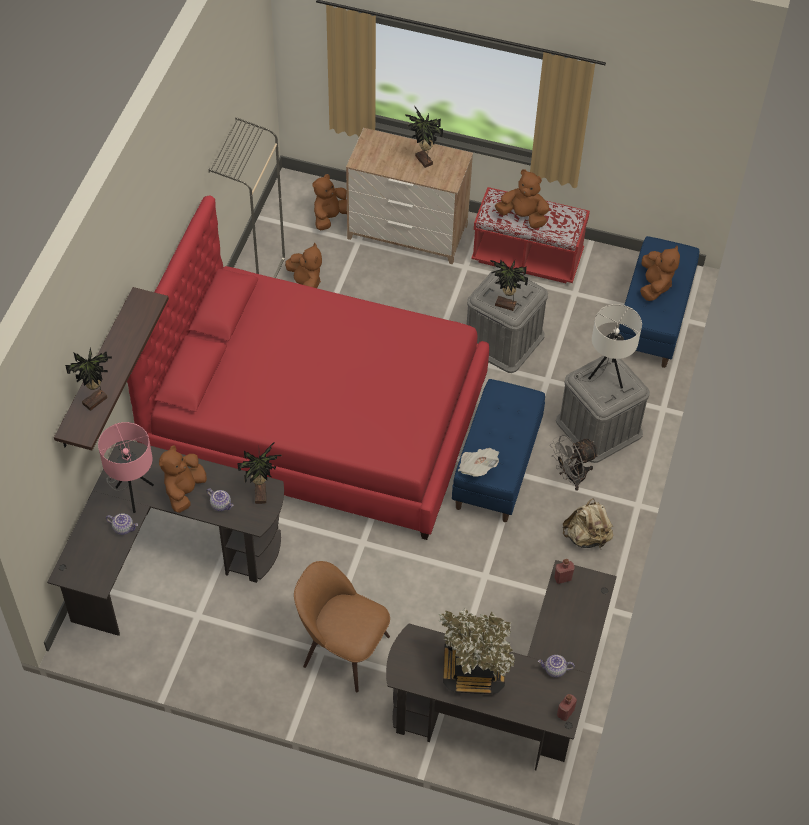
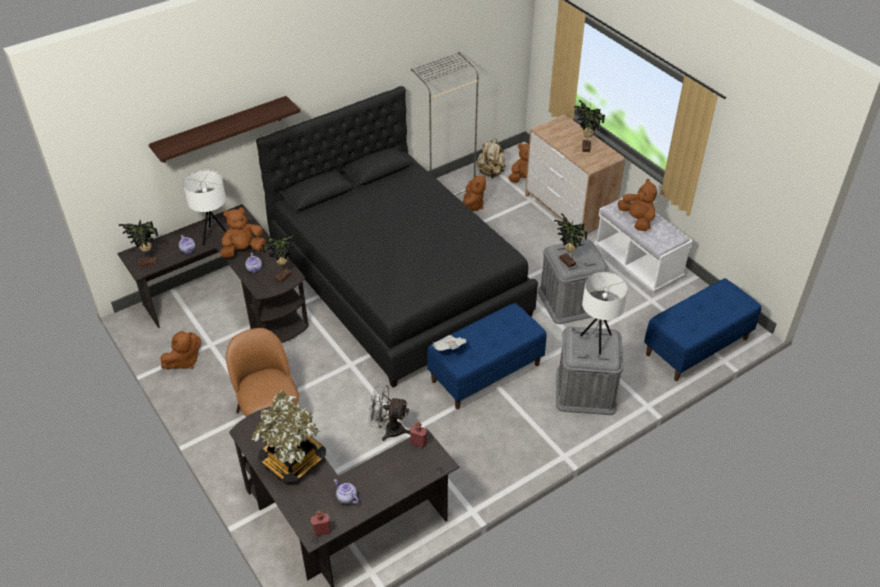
camera: 40 degrees right, 10 degrees down
(96, 401) = (193, 139): potted plant -> potted plant (148, 263)
(132, 494) = (214, 236): pink table lamp -> white table lamp
(316, 420) = (398, 280): red bed -> black bed
(527, 257) = (638, 263): red bench -> white bench
(571, 477) = (532, 409): grey fan -> grey fan (389, 429)
(587, 537) = (504, 453): beige backpack -> beige backpack (490, 173)
(654, 285) = (700, 310): brown plush toy -> brown plush toy (184, 361)

